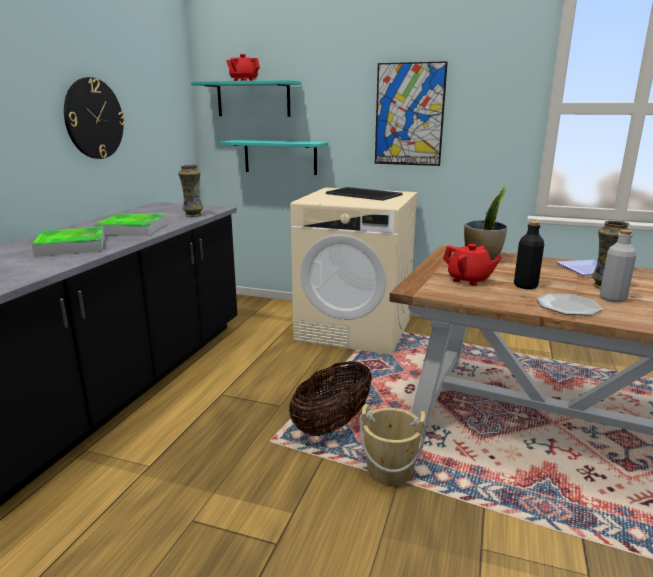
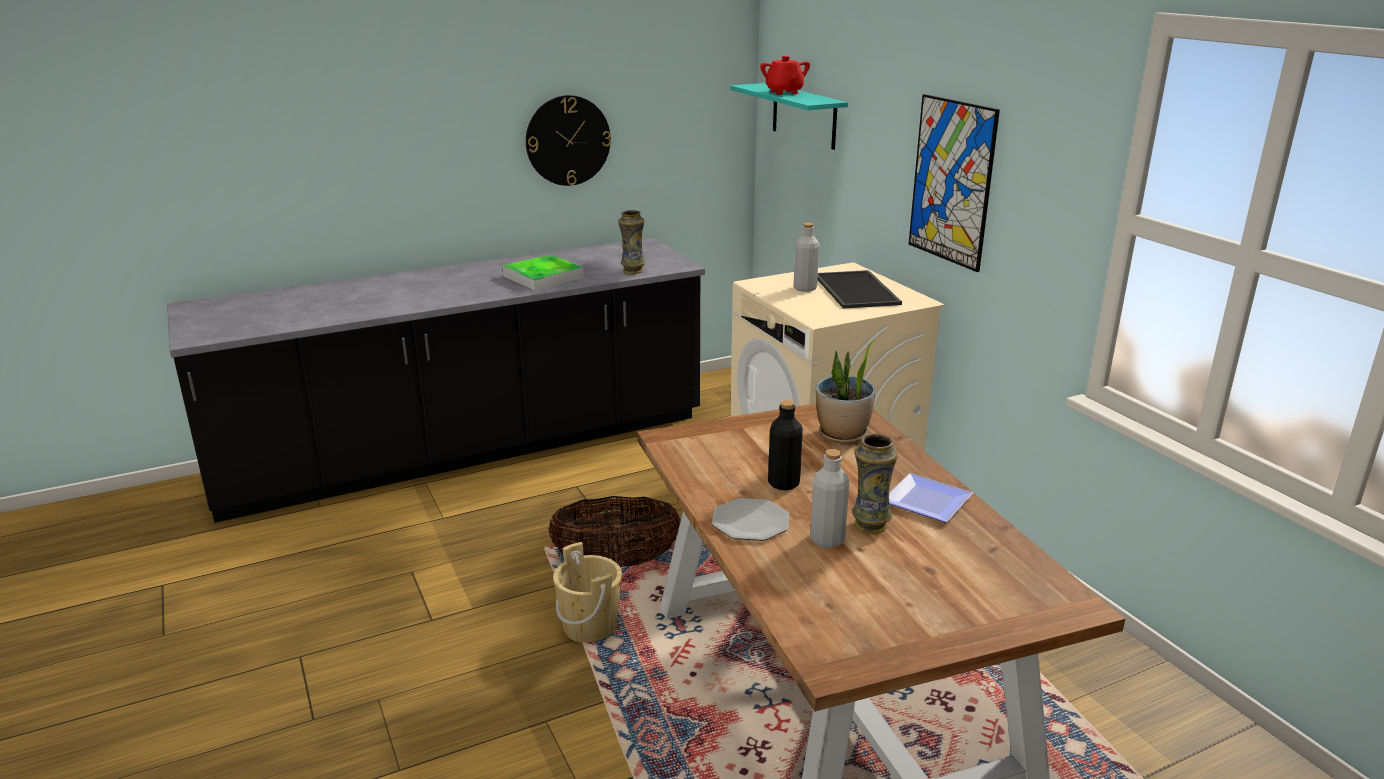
camera: 45 degrees right, 5 degrees up
(71, 246) = (461, 286): tray -> none
(280, 157) = (821, 203): turquoise shelf -> none
(338, 198) = (805, 288): none -> grey bottle
(469, 280) = (746, 451): red teapot -> none

